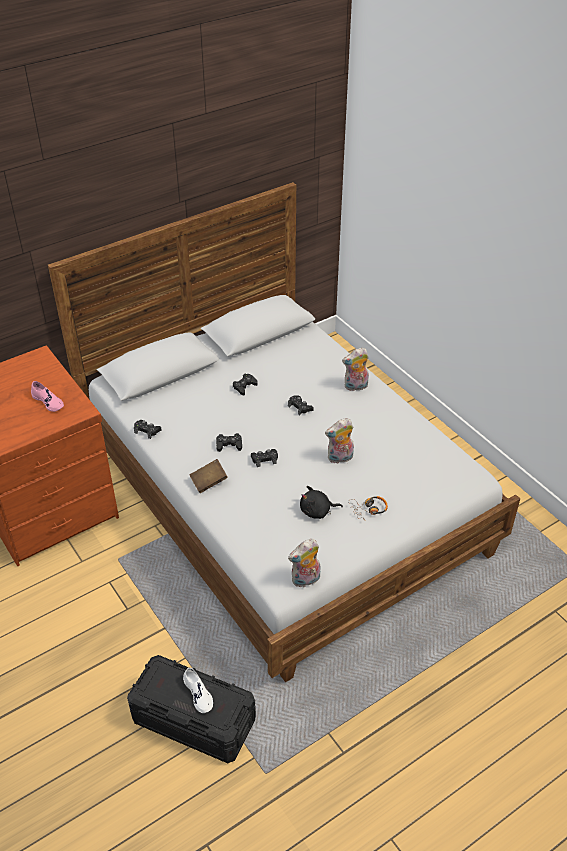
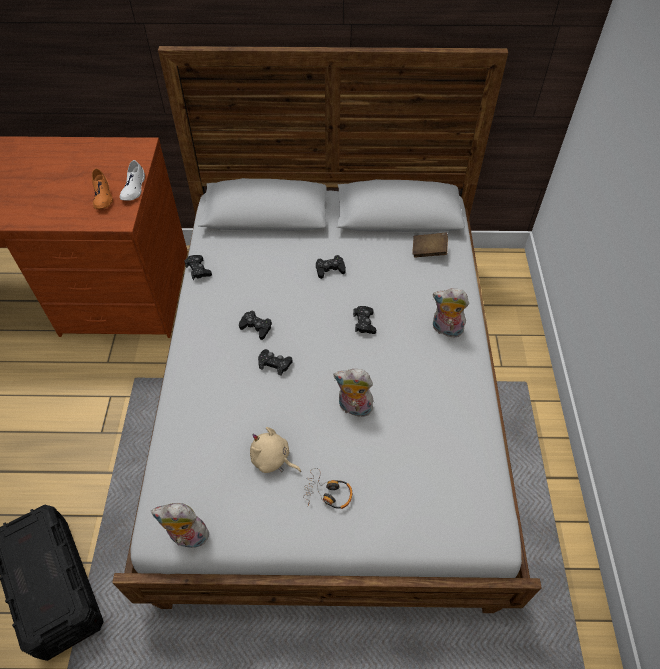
camera: 35 degrees right, 10 degrees up
(48, 402) = (102, 196): pink shoe -> orange shoe
(198, 694) = (42, 576): white shoe -> white shoe (134, 188)
(209, 482) = (201, 358): brown book -> brown book (429, 251)
(317, 511) = (272, 459): black plush toy -> beige plush toy

